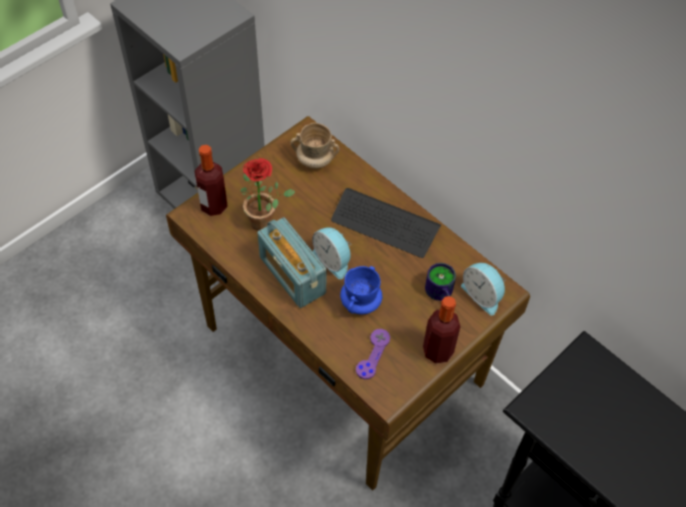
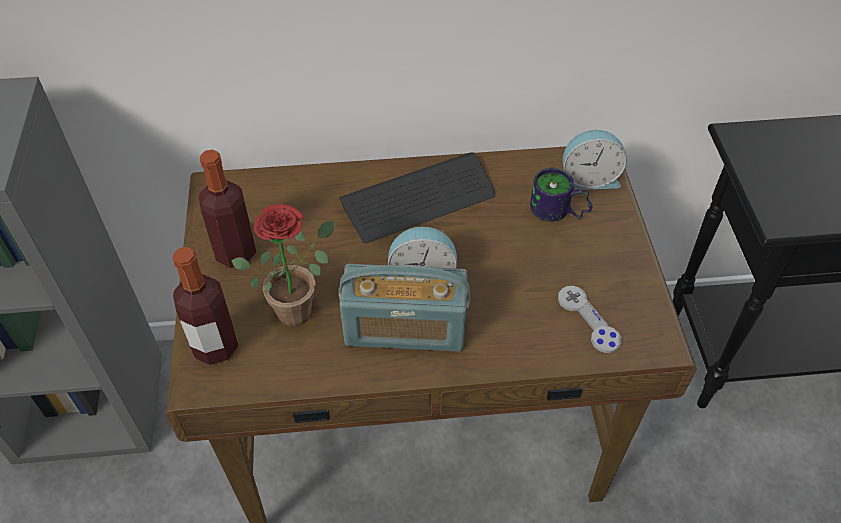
camera: 50 degrees left, 5 degrees down
(315, 161) = (264, 205): beige mug -> none
(360, 302) = (505, 286): blue mug -> none
(373, 354) = (588, 320): purple game controller -> grey game controller
(438, 351) = (630, 258): bottle -> bottle (236, 253)

